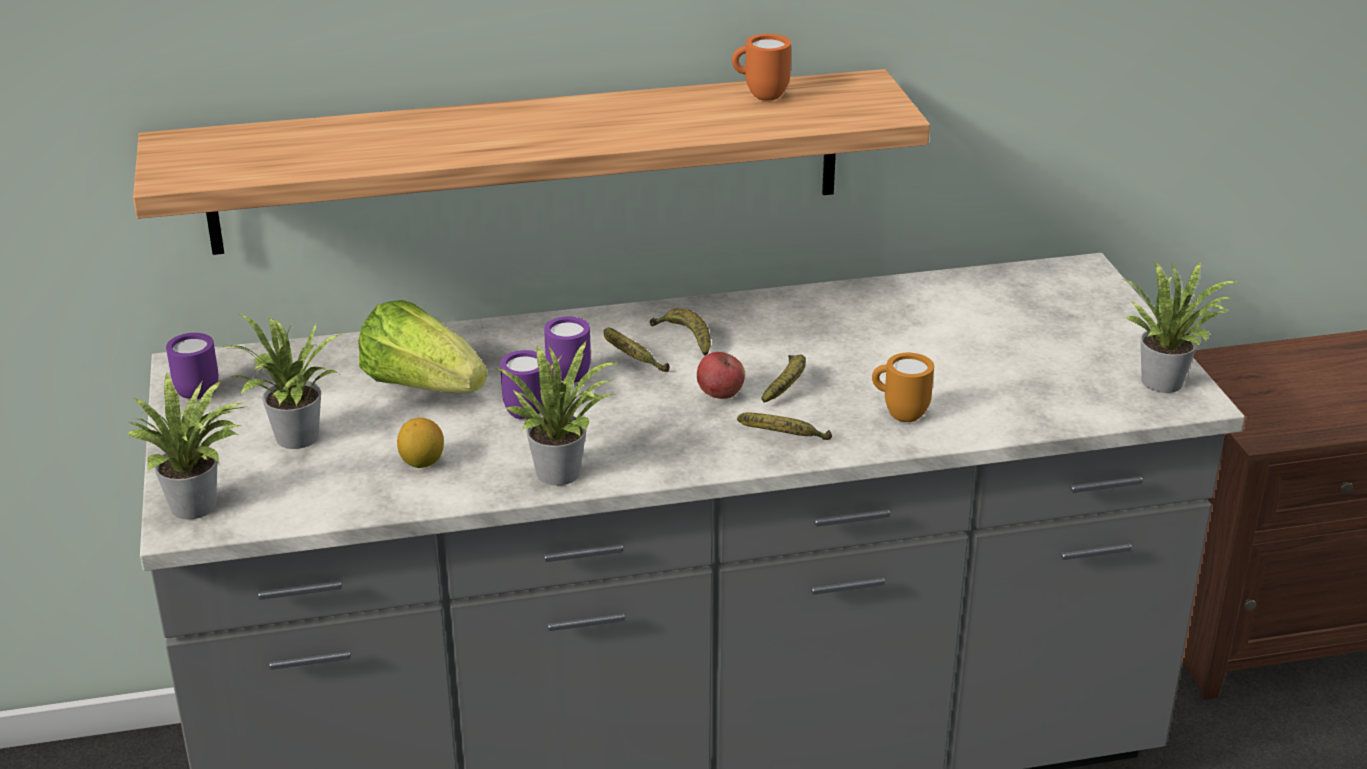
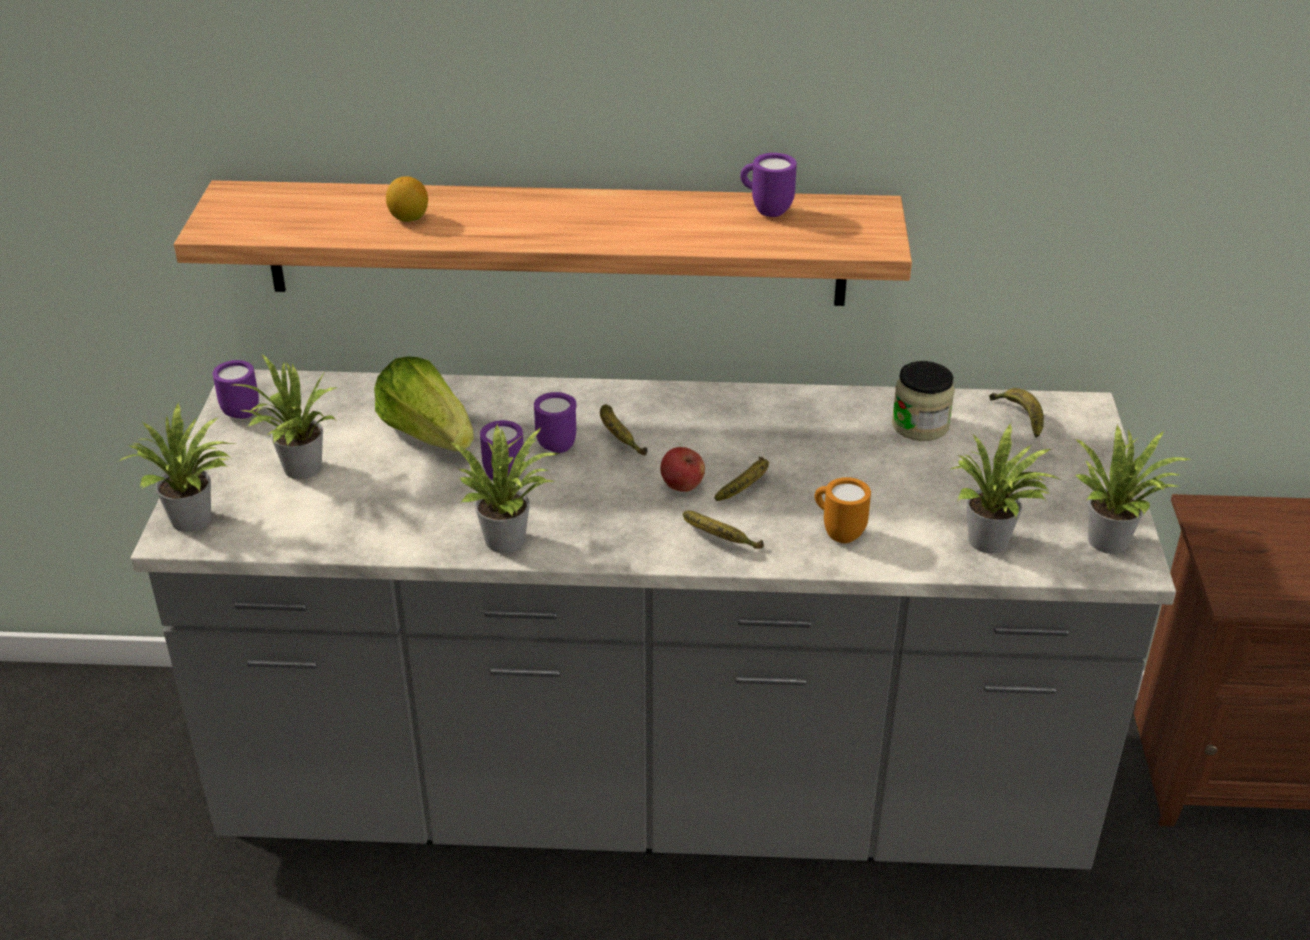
camera: 15 degrees right, 5 degrees up
(422, 462) = (394, 510): lemon -> lemon (409, 218)
(685, 339) = (675, 424): banana -> banana (1019, 418)
(760, 95) = (766, 210): orange mug -> purple mug
(933, 306) = (920, 425): none -> jar
(1054, 401) = (992, 543): none -> potted plant

